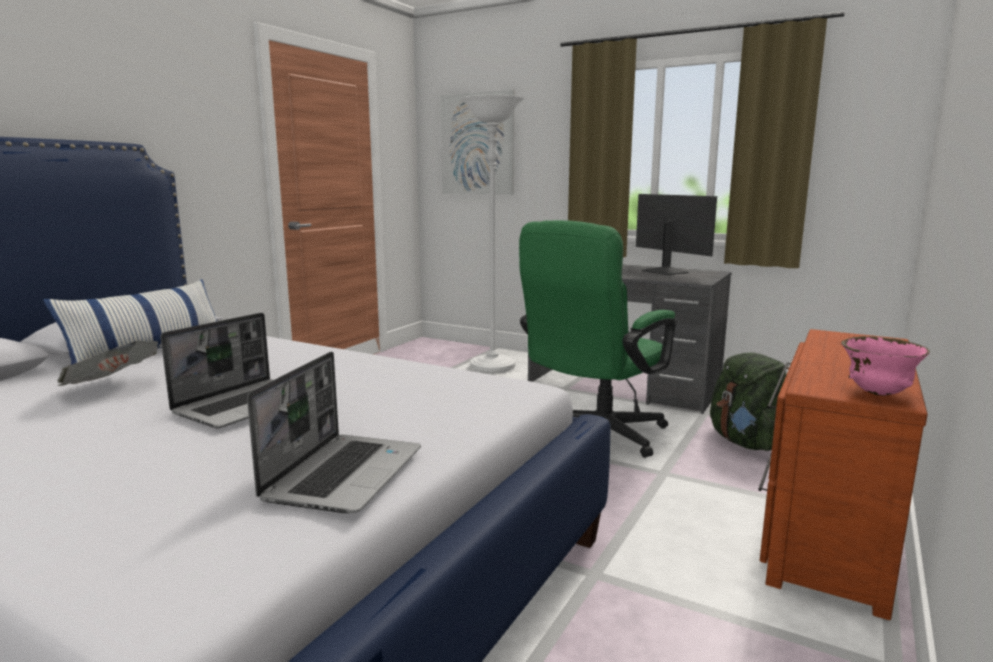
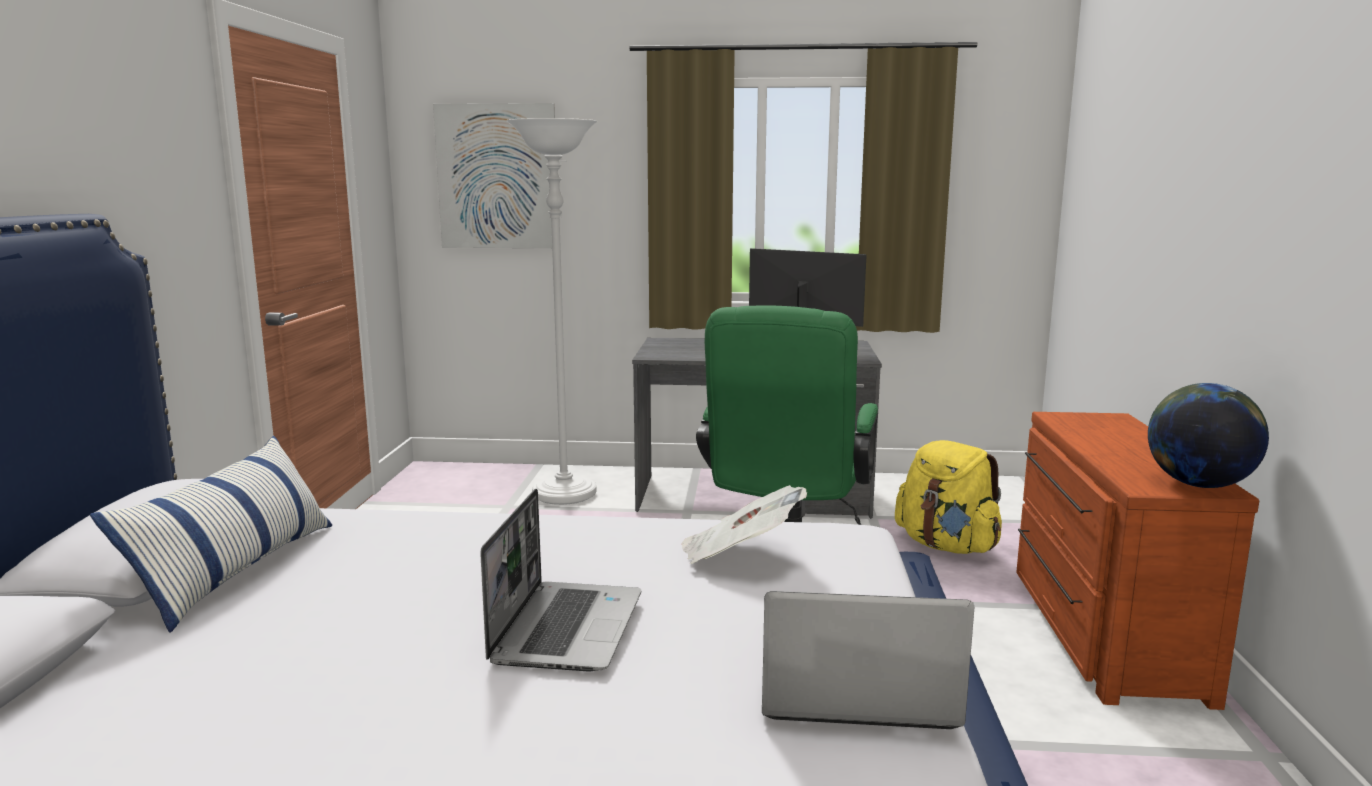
camera: 25 degrees left, 0 degrees up
(112, 388) = (297, 643): newspaper -> newspaper (739, 555)
(344, 473) = (853, 692): laptop -> laptop turned 75 degrees counterclockwise
(747, 443) = (947, 546): green backpack -> yellow backpack
(877, 393) = (1198, 484): pink bowl -> globe

